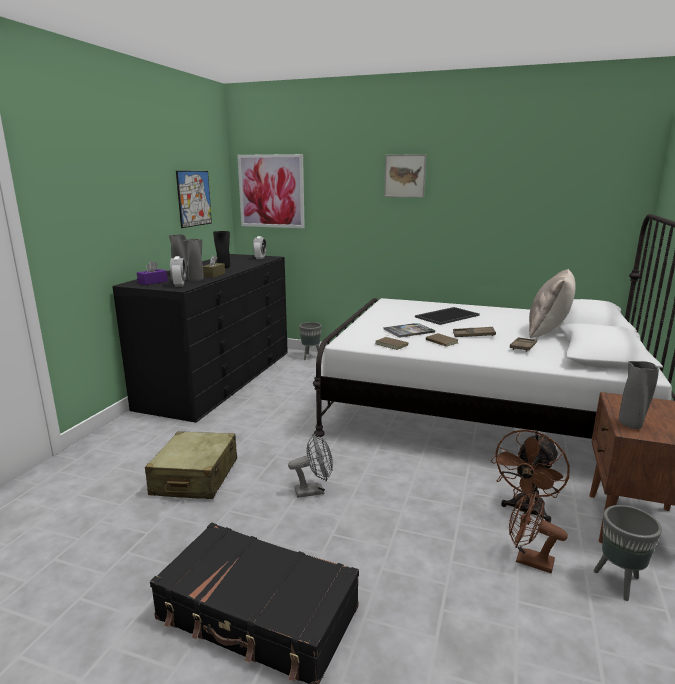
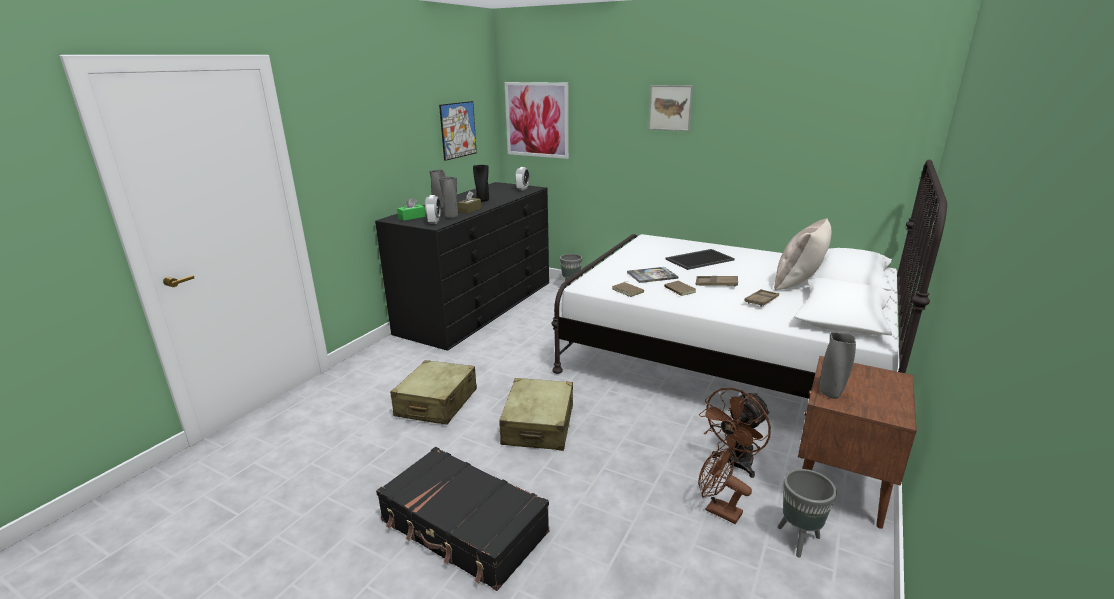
camera: 10 degrees right, 5 degrees up
(153, 282) = (411, 217): purple tissue box -> green tissue box
(314, 490) = (538, 425): grey fan -> beige suitcase

